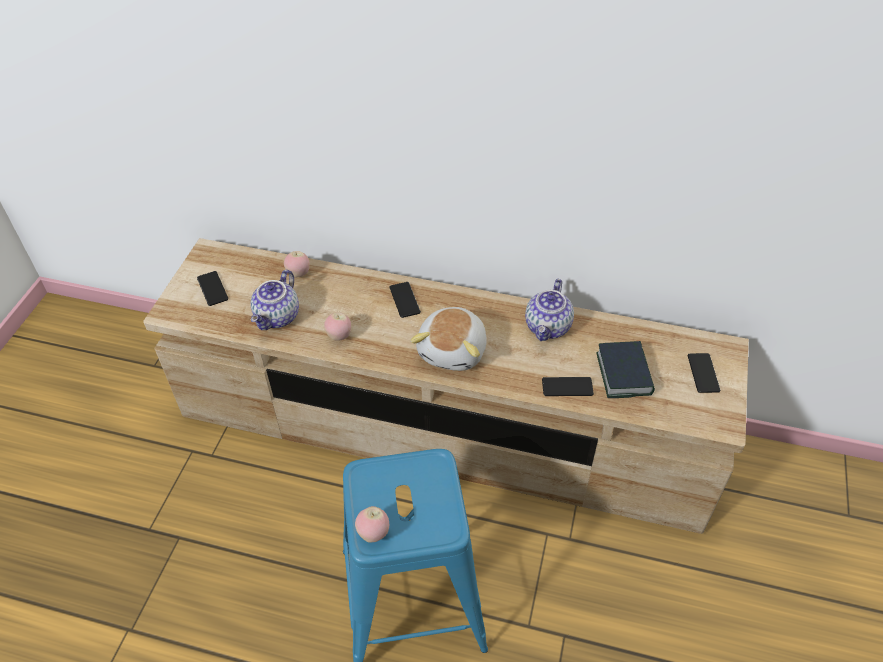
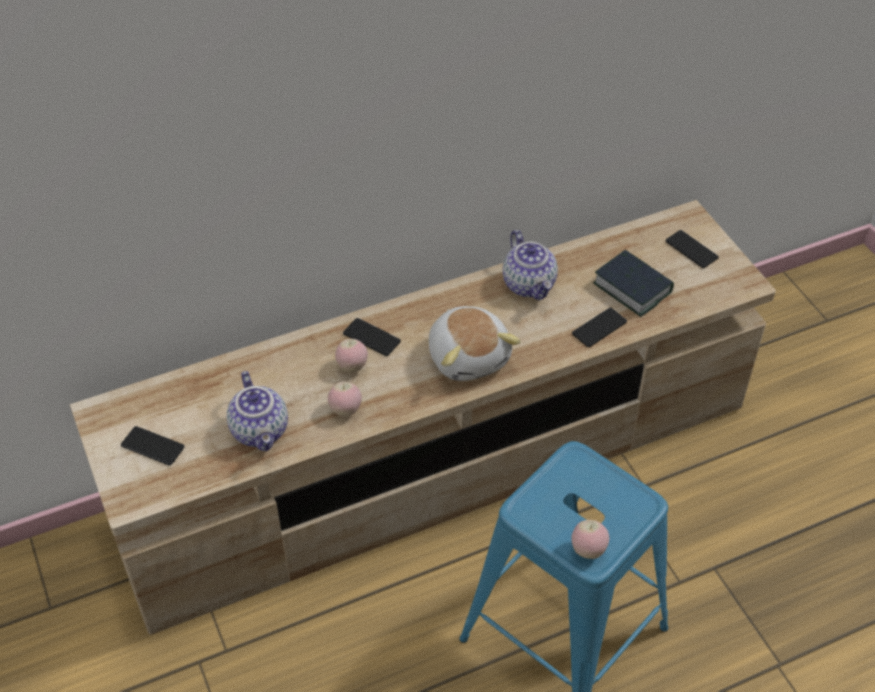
camera: 40 degrees left, 0 degrees up
(299, 274) = (232, 375): apple -> apple (352, 367)

